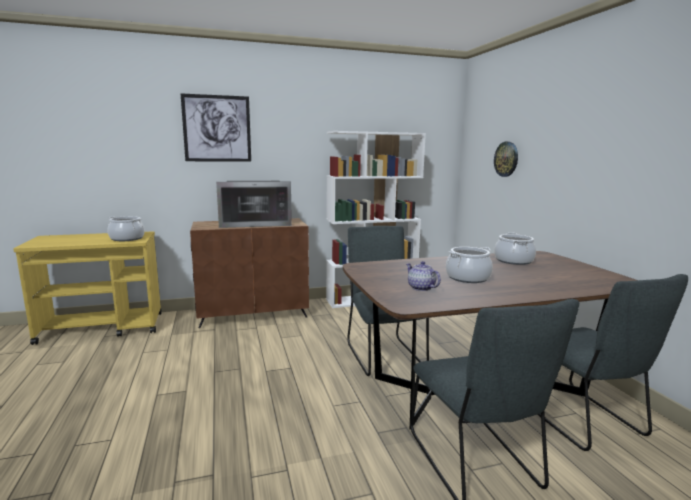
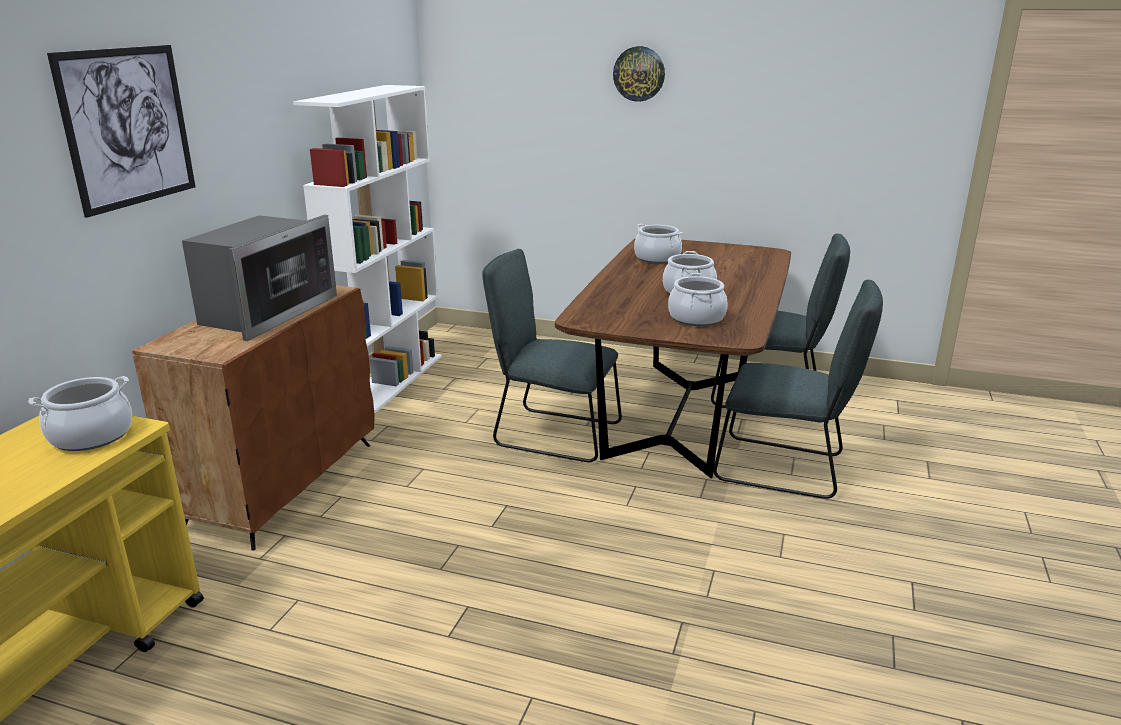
camera: 55 degrees left, 10 degrees up
(420, 288) = (696, 318): teapot -> cooking pot
(506, 159) = (539, 118): wall clock -> wall clock (639, 74)

